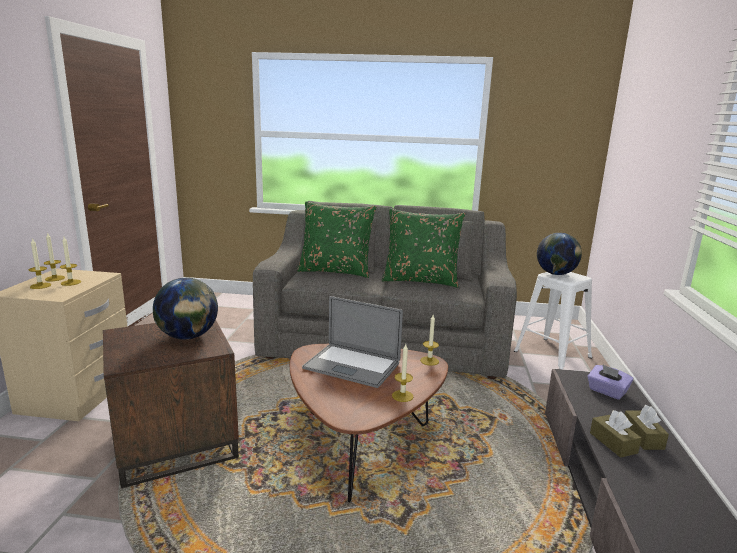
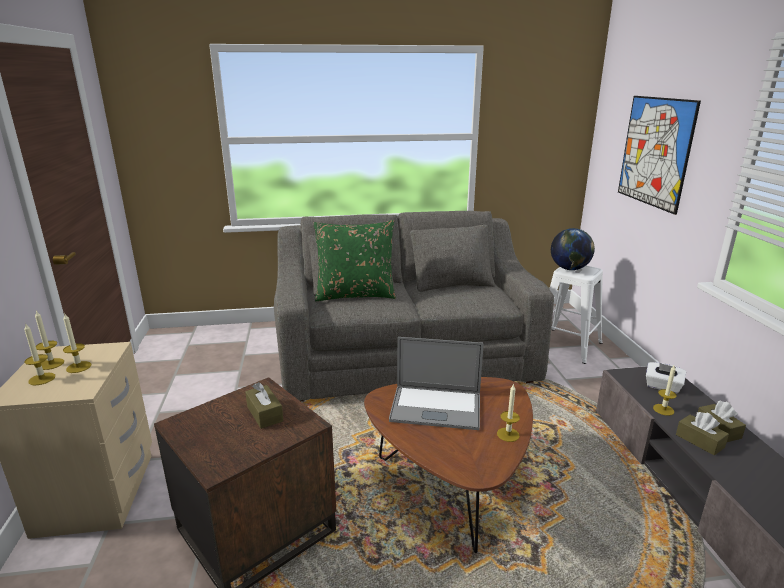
camera: 15 degrees left, 5 degrees up
(188, 337) = (264, 414): globe -> brown tissue box
(420, 280) = (448, 294): green pillow -> none
(429, 361) = (505, 387): candle -> candle (663, 409)
(607, 391) = (662, 386): purple tissue box -> white tissue box
(648, 158) = (655, 152): none -> picture

